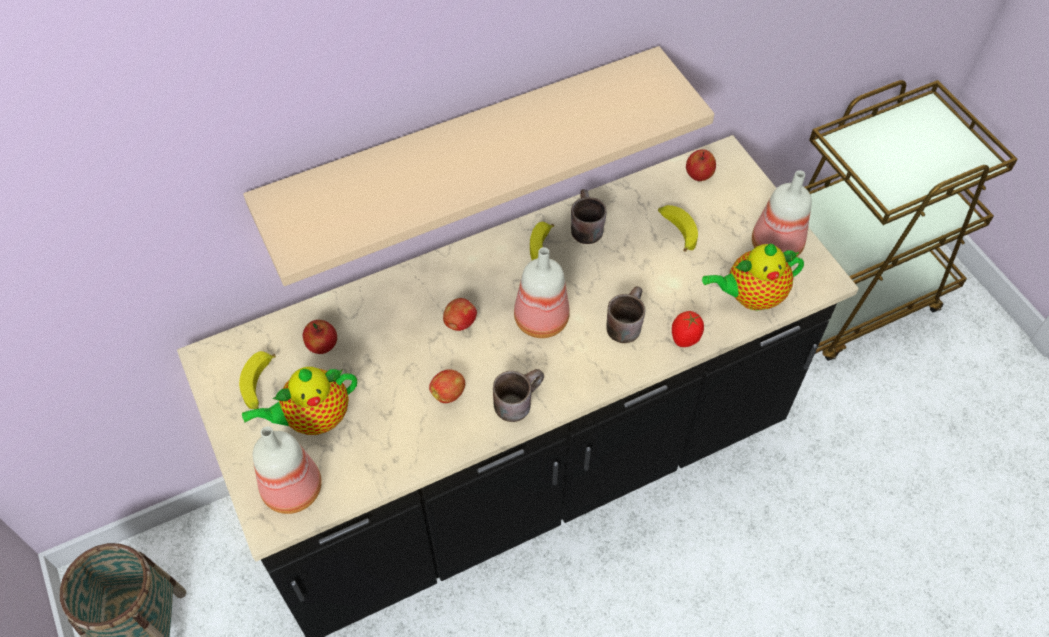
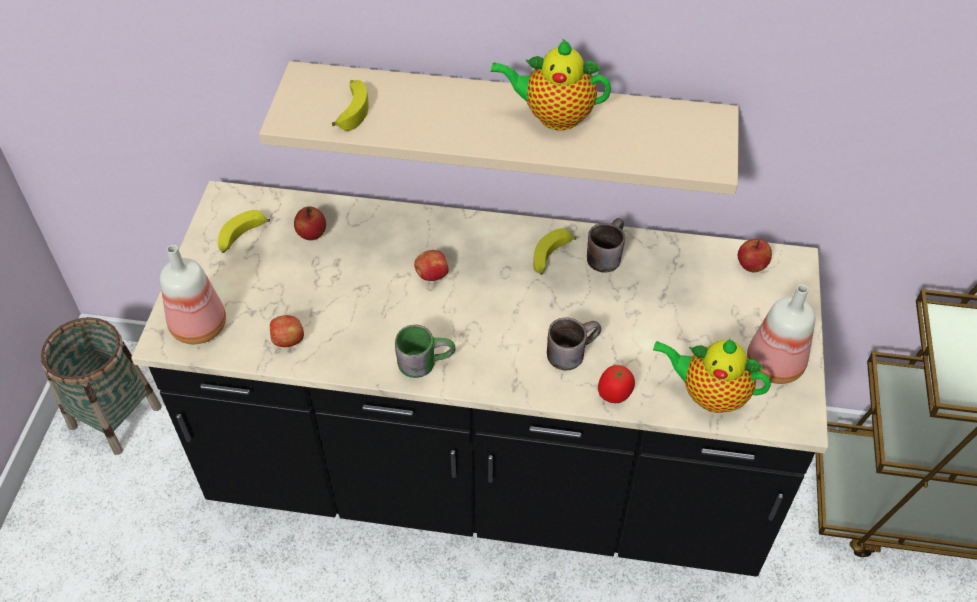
camera: 35 degrees right, 5 degrees down
(313, 418) = (259, 284): teapot -> teapot (554, 116)
(449, 393) = (375, 324): apple -> apple (289, 340)
(516, 400) = (424, 360): brown mug -> green mug
(540, 321) = (499, 309): bottle -> none
(676, 231) = (687, 302): banana -> banana (351, 109)

